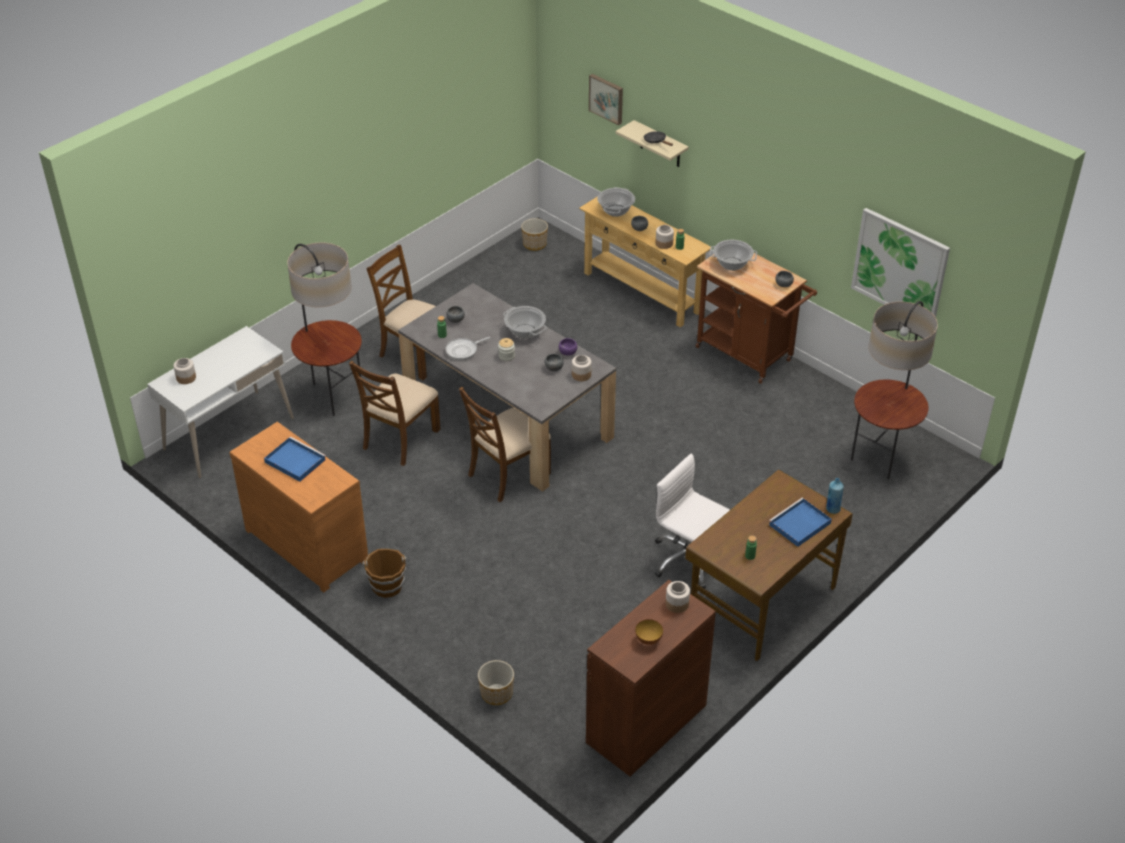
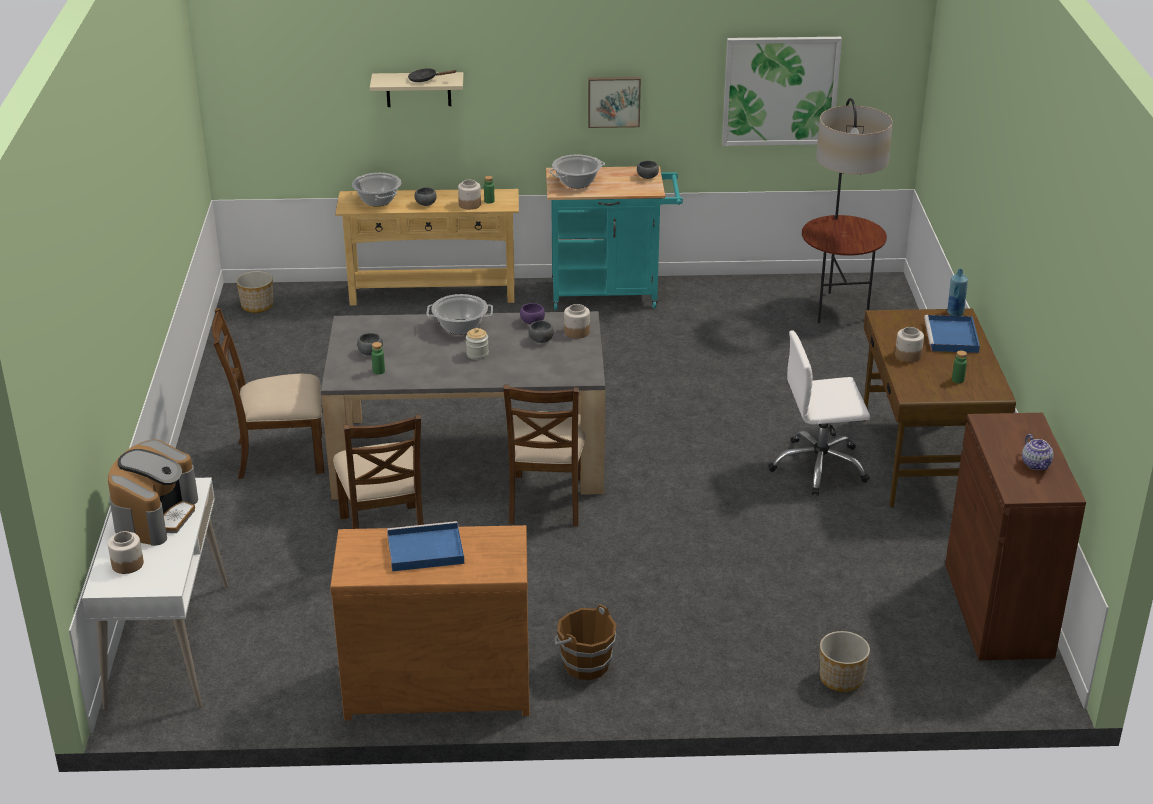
camera: 45 degrees left, 10 degrees down
(231, 358) = (155, 516): none -> coffee machine
(333, 395) = (242, 540): floor lamp -> none
(463, 350) = (425, 372): frying pan -> none
(607, 98) = (324, 62): picture -> picture (614, 101)
(648, 640) = (1036, 465): bowl -> teapot
(676, 604) = (1007, 426): jar -> jar (907, 356)
(749, 356) = (611, 294): brown cart -> turquoise cart

